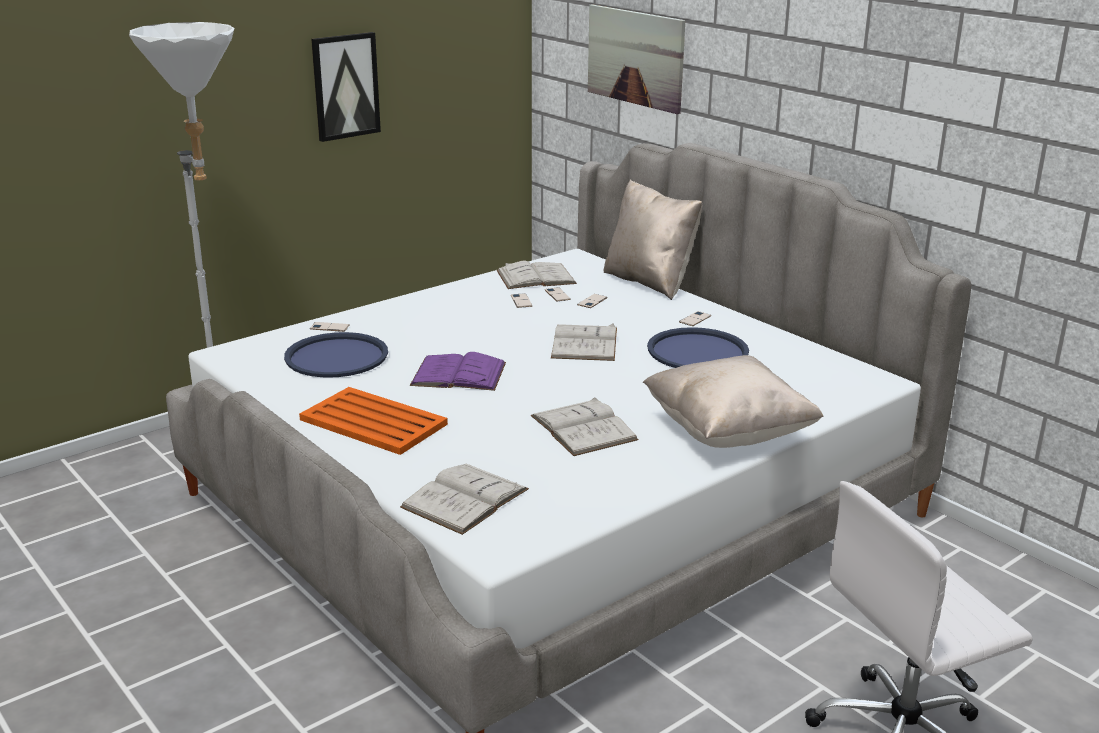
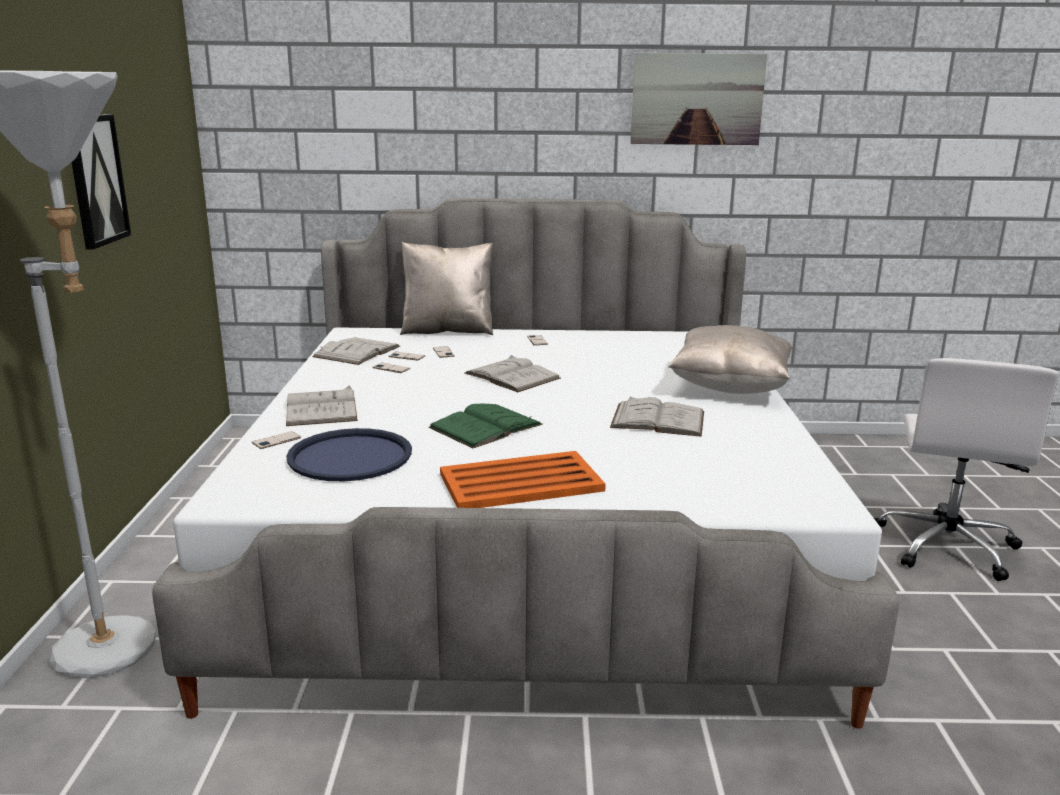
camera: 50 degrees left, 5 degrees down
(458, 374) = (485, 426): purple book -> green book
(465, 498) = (723, 491): white book -> white book (321, 408)
(635, 57) = (359, 131): picture -> picture (697, 99)
(697, 351) = (590, 356): blue tray -> none

